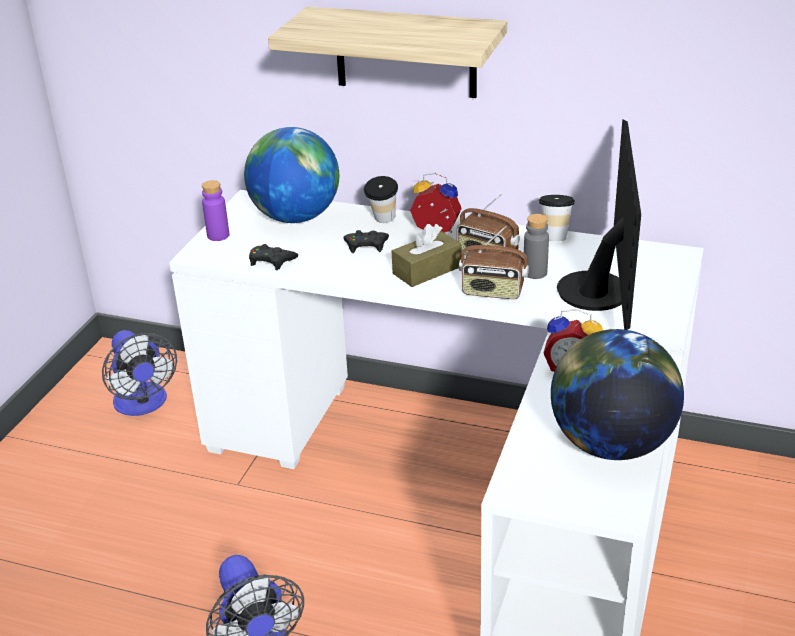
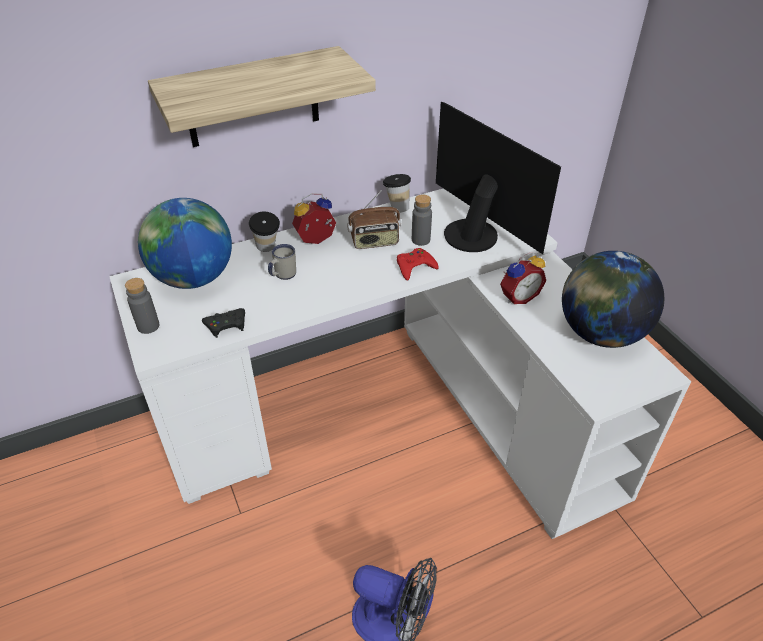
camera: 45 degrees left, 10 degrees up
(143, 404) = (86, 502): fan -> none
(218, 235) = (148, 326): purple bottle -> grey bottle
(366, 245) = (282, 275): black game controller -> white mug
(427, 270) = (351, 273): brown tissue box -> none
(492, 292) = (415, 267): radio -> red game controller

